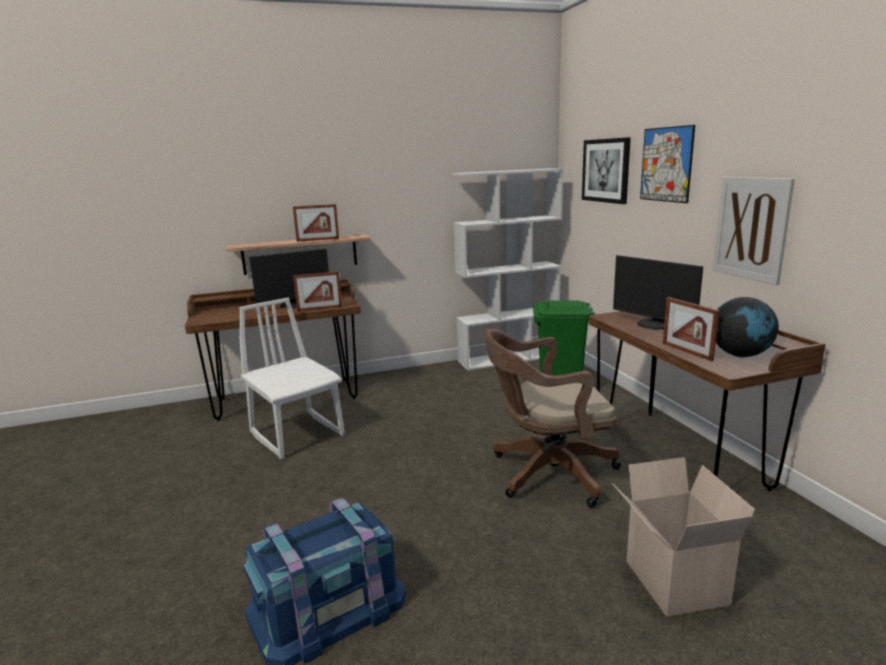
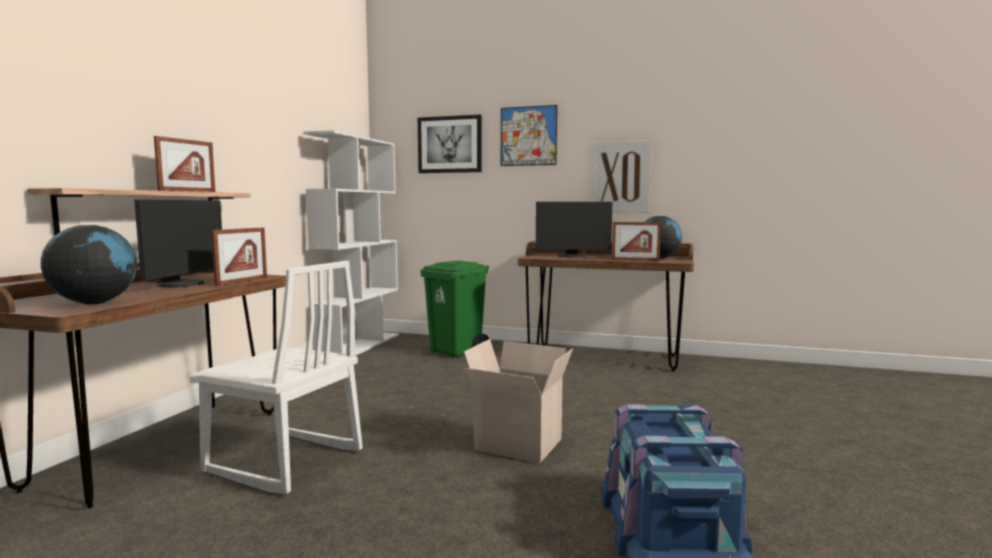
camera: 55 degrees left, 10 degrees down
(222, 316) = (94, 303): none -> globe
(298, 434) = (283, 462): white chair -> white chair turned 150 degrees counterclockwise
(547, 473) = (572, 391): brown office chair -> none
(672, 581) = (740, 403): cardboard box -> cardboard box (516, 445)

